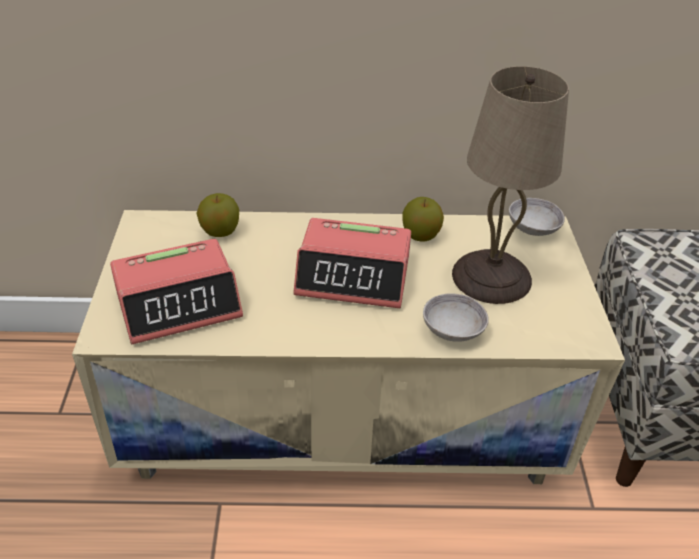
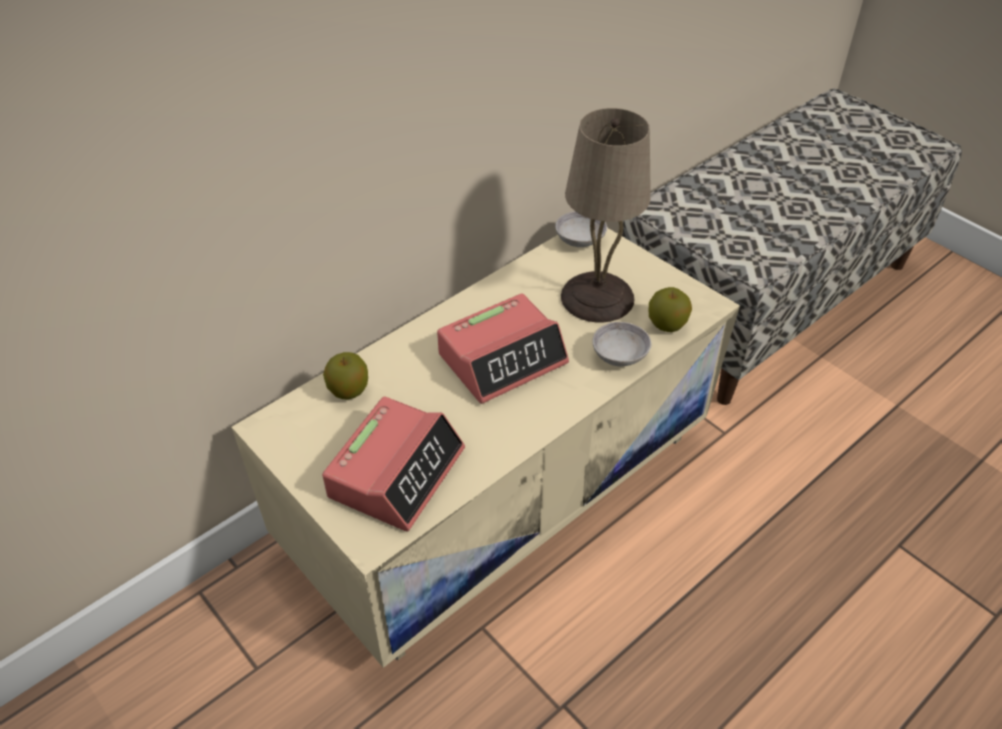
camera: 40 degrees left, 5 degrees up
(420, 235) = (510, 294): apple -> apple (667, 325)

